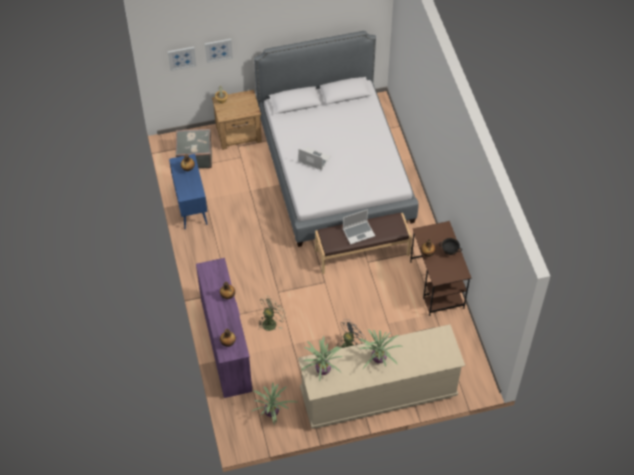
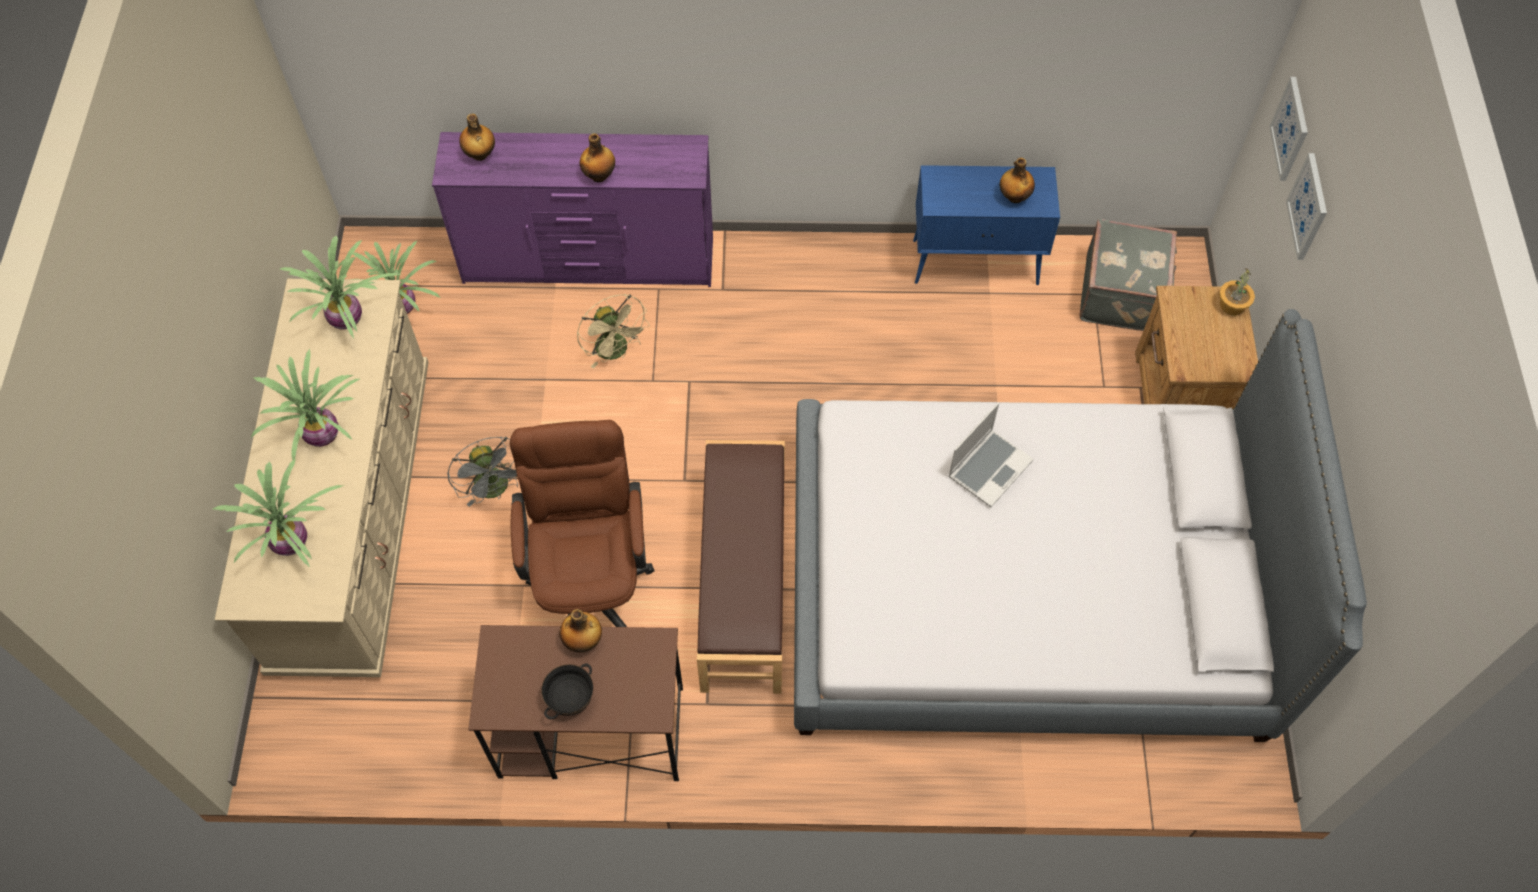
camera: 105 degrees right, 5 degrees up
(358, 232) = (743, 531): laptop -> none
(378, 301) = (591, 581): none -> brown office chair
(426, 351) = (293, 542): none -> potted plant

